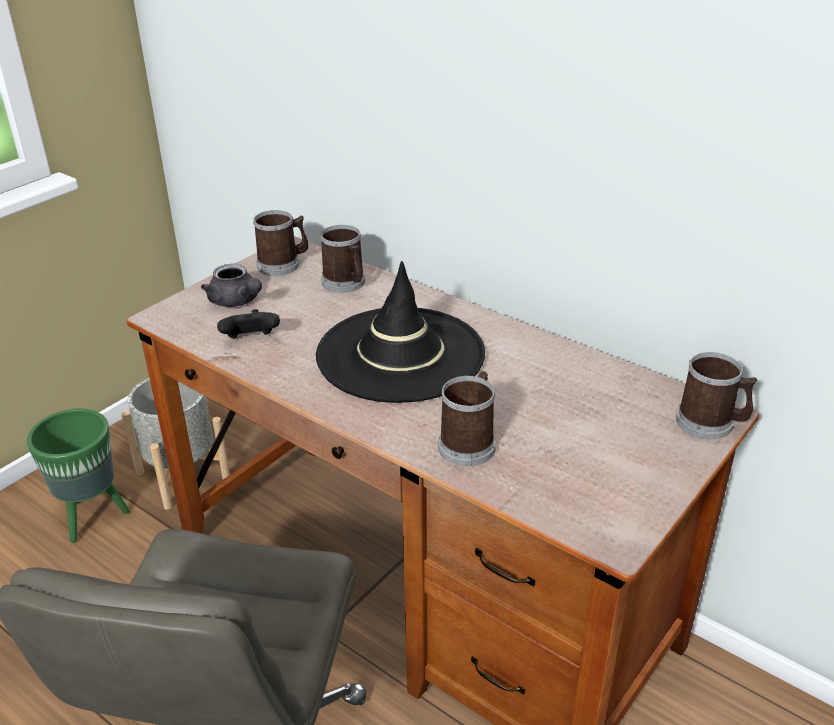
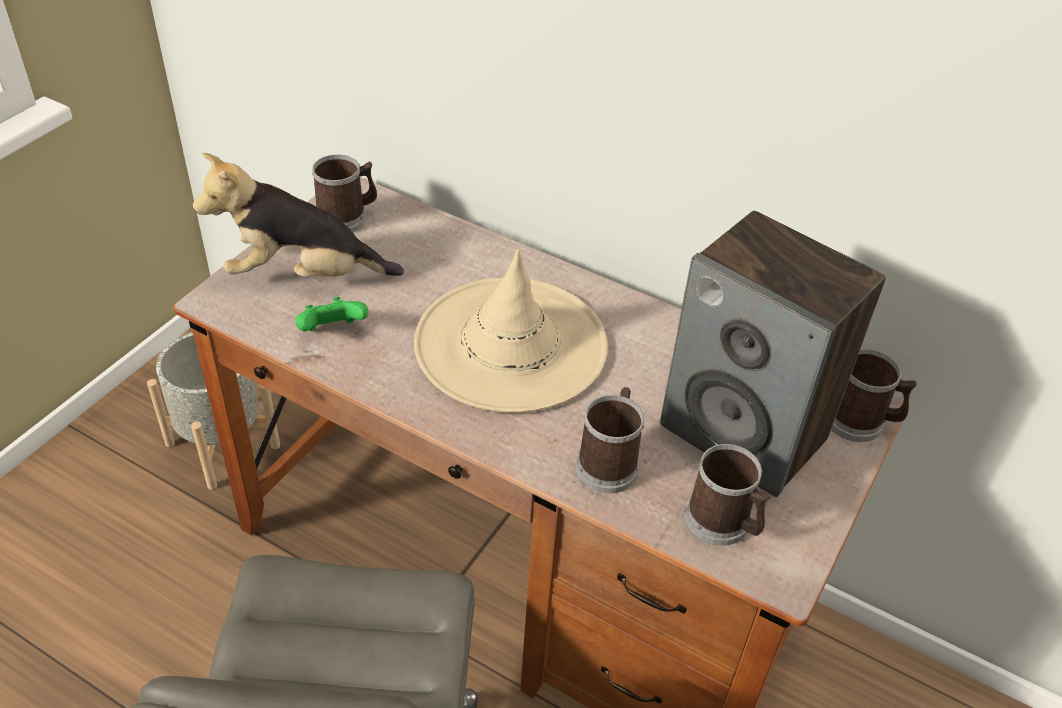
camera: 10 degrees left, 10 degrees up
(93, 517) = (124, 505): green planter -> none
(236, 302) = (303, 275): grey teapot -> plush toy
(251, 340) = (332, 332): black game controller -> green game controller
(346, 283) = (428, 244): mug -> mug (723, 523)
(400, 354) = (510, 344): black hat -> beige hat
(599, 427) = (745, 433): none -> speaker

